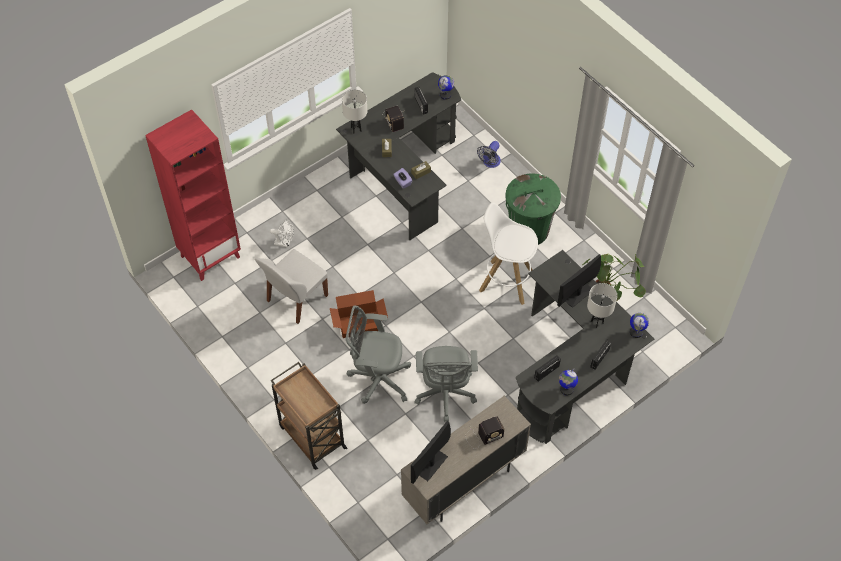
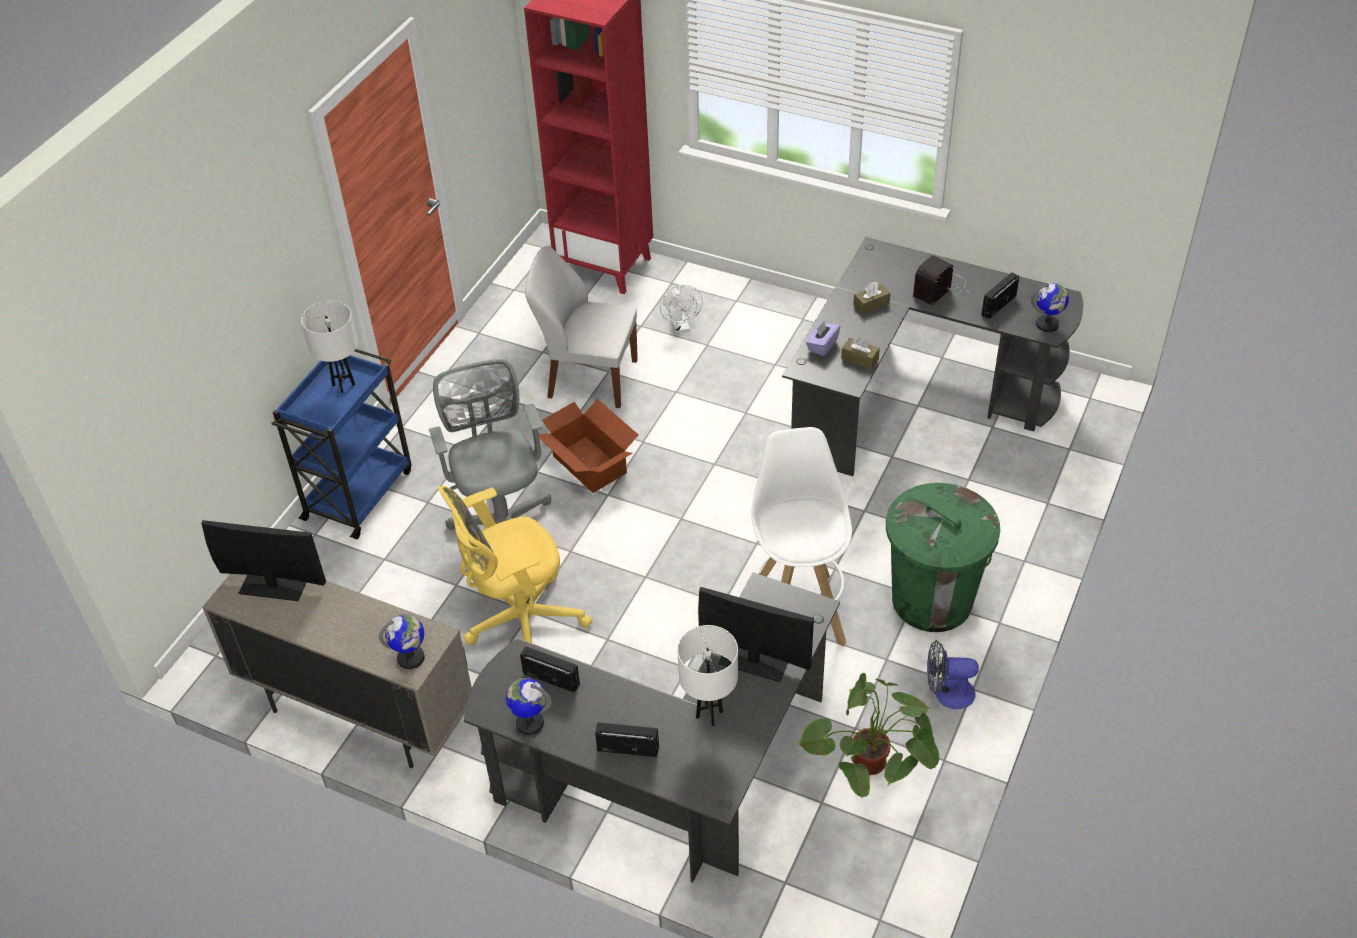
camera: 65 degrees right, 10 degrees down
(311, 436) = (359, 493): brown cart -> blue cart
(356, 129) = (882, 257): white table lamp -> white table lamp (343, 385)
(445, 394) = (519, 621): grey office chair -> yellow office chair
(482, 436) = (359, 632): radio -> none
(490, 163) = (1030, 493): fan -> fan (947, 693)
(636, 332) = (725, 786): globe -> globe (411, 658)

